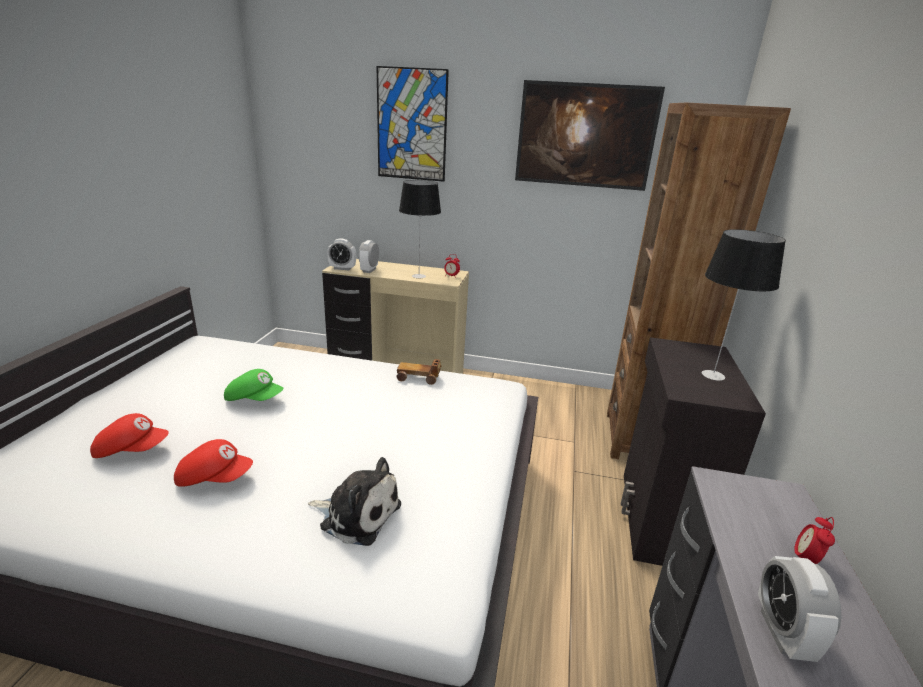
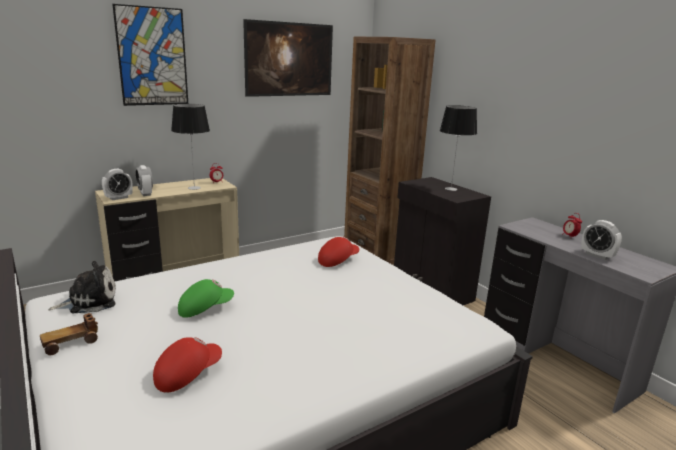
camera: 45 degrees left, 5 degrees down
(215, 478) = (284, 352): red cap -> red cap (337, 260)
(357, 514) = (392, 320): plush toy -> plush toy (89, 301)
(419, 378) = (284, 253): toy car -> toy car (71, 342)

